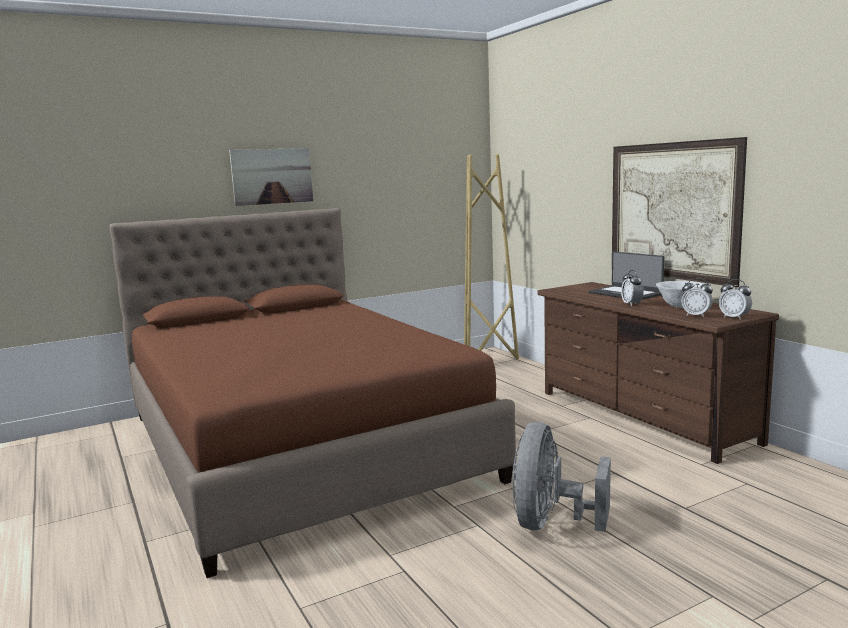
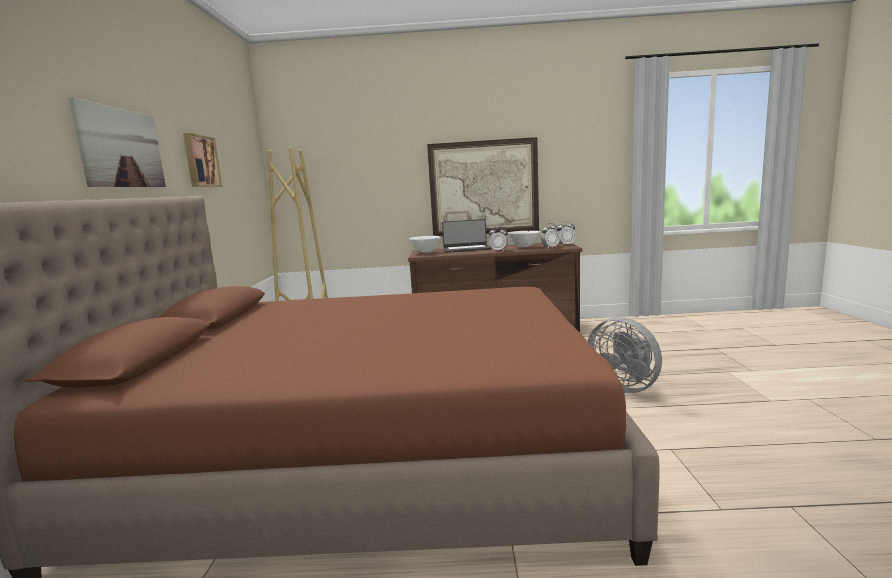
camera: 60 degrees left, 0 degrees up
(369, 175) = (200, 161): none -> picture
(581, 287) = (425, 252): none -> white bowl

